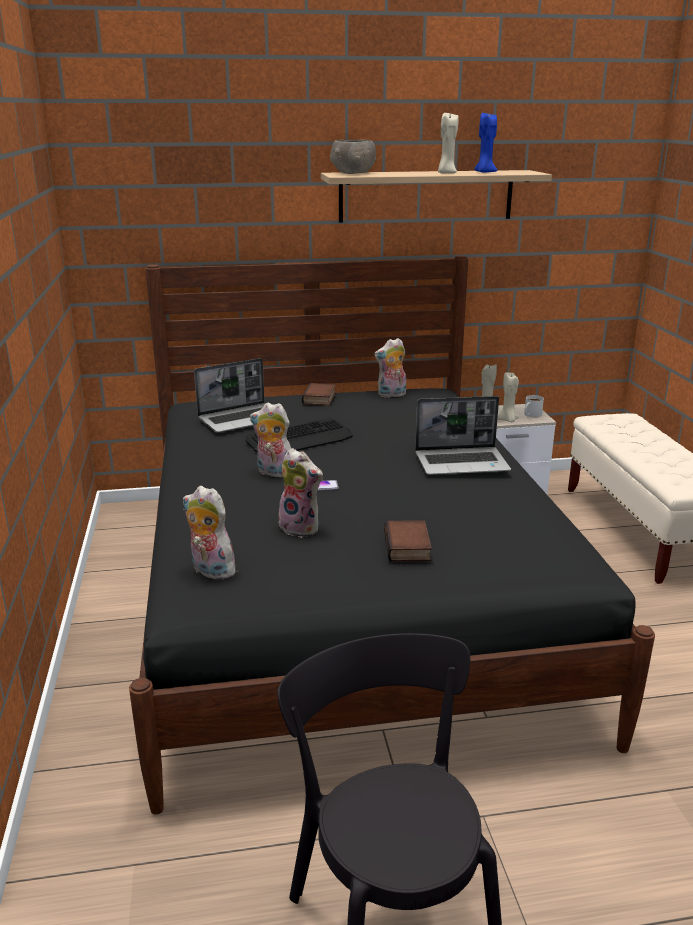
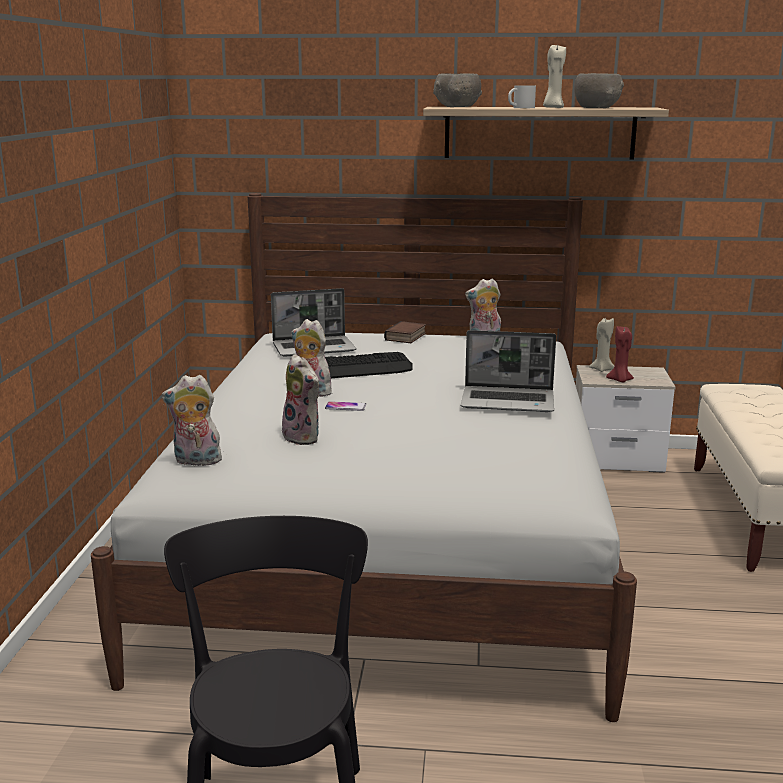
camera: 15 degrees right, 5 degrees down
(210, 571) = (196, 461): plush toy -> plush toy turned 45 degrees counterclockwise
(347, 598) = (391, 540): black bed -> white bed
(409, 547) = (396, 464): book -> none
(484, 172) = (597, 107): blue candle -> grey bowl
(507, 420) = (620, 380): beige candle -> red candle
(531, 415) = (650, 378): white mug -> white mug (520, 108)

